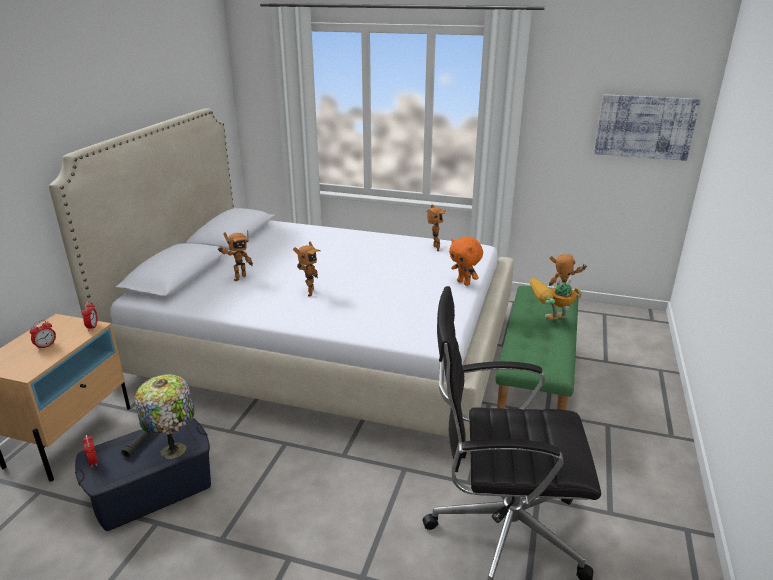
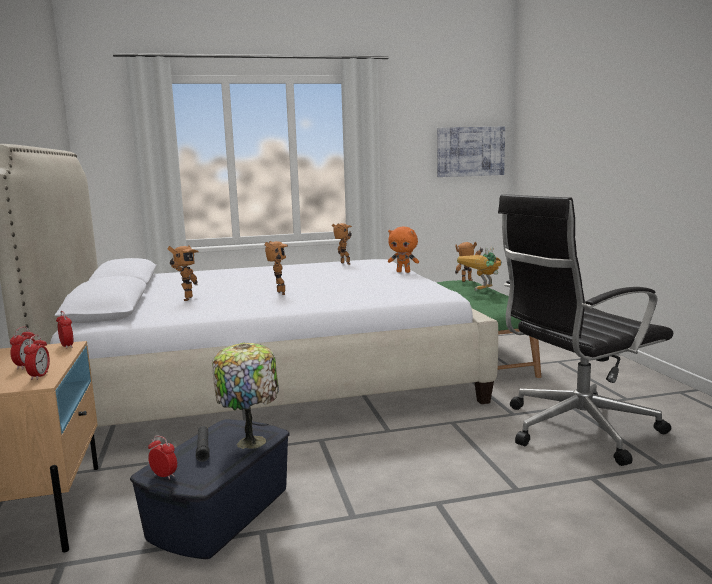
camera: 30 degrees left, 15 degrees down
(36, 364) = (39, 376): none -> alarm clock

